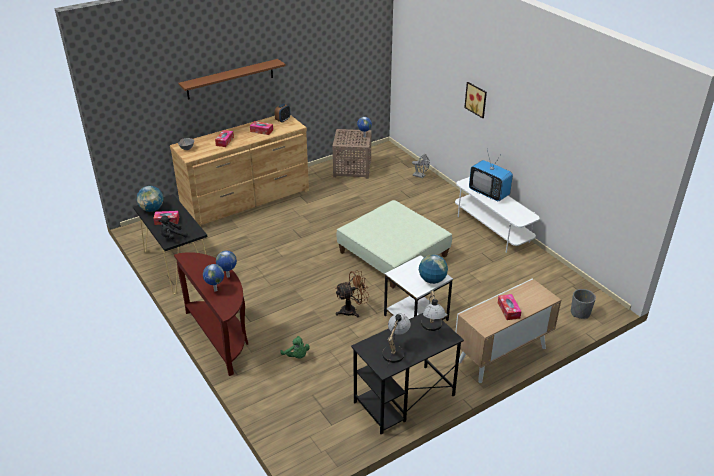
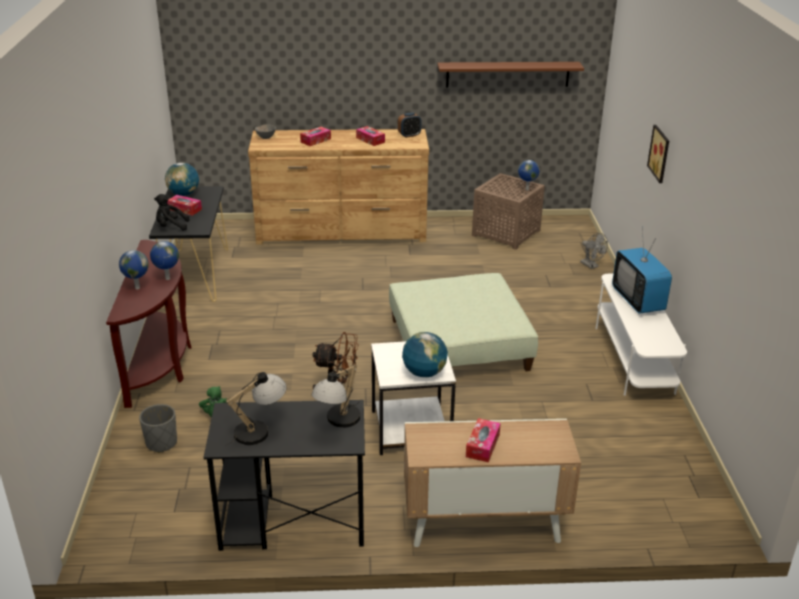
camera: 30 degrees right, 5 degrees down
(230, 79) = (347, 63): brown shelf -> brown shelf (507, 74)
(580, 313) = (665, 517): grey planter -> grey planter (161, 443)

